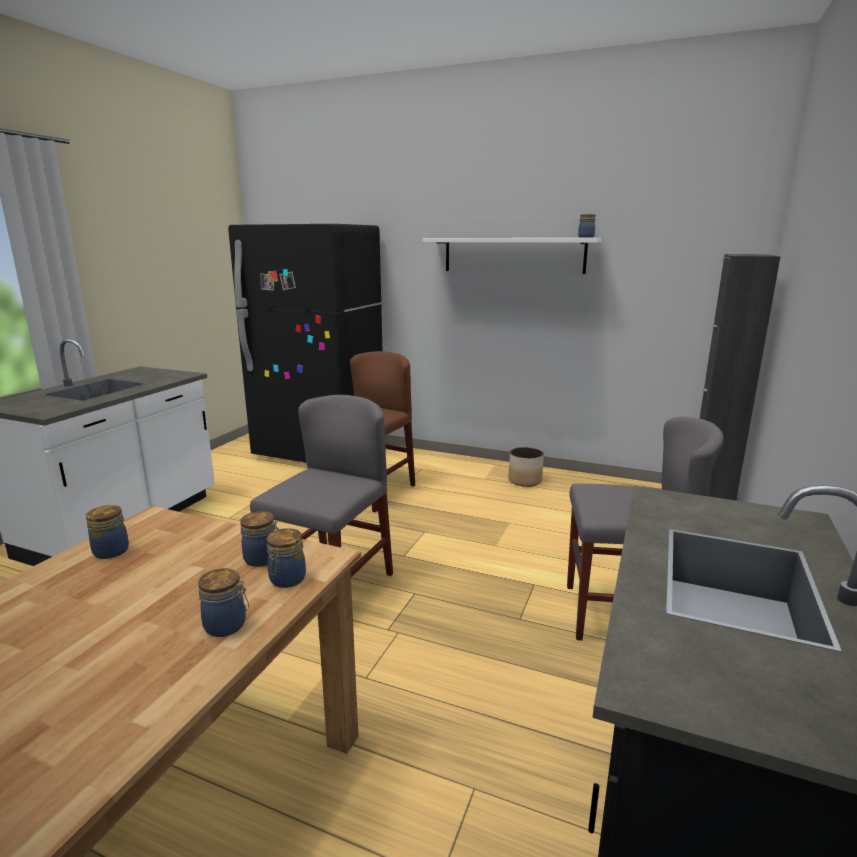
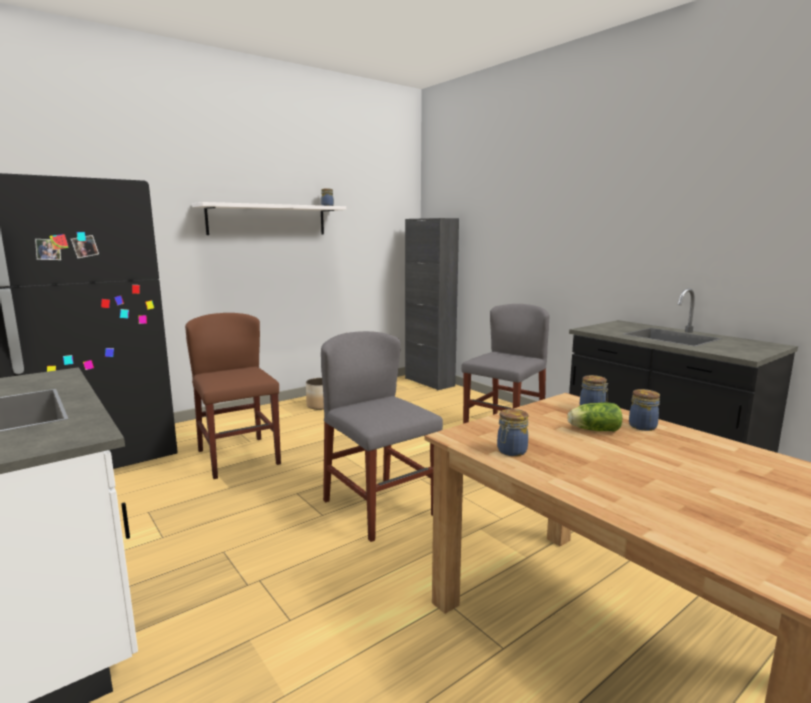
camera: 60 degrees left, 5 degrees down
(196, 589) = (592, 430): none -> lettuce
(262, 559) = (560, 412): jar -> none

